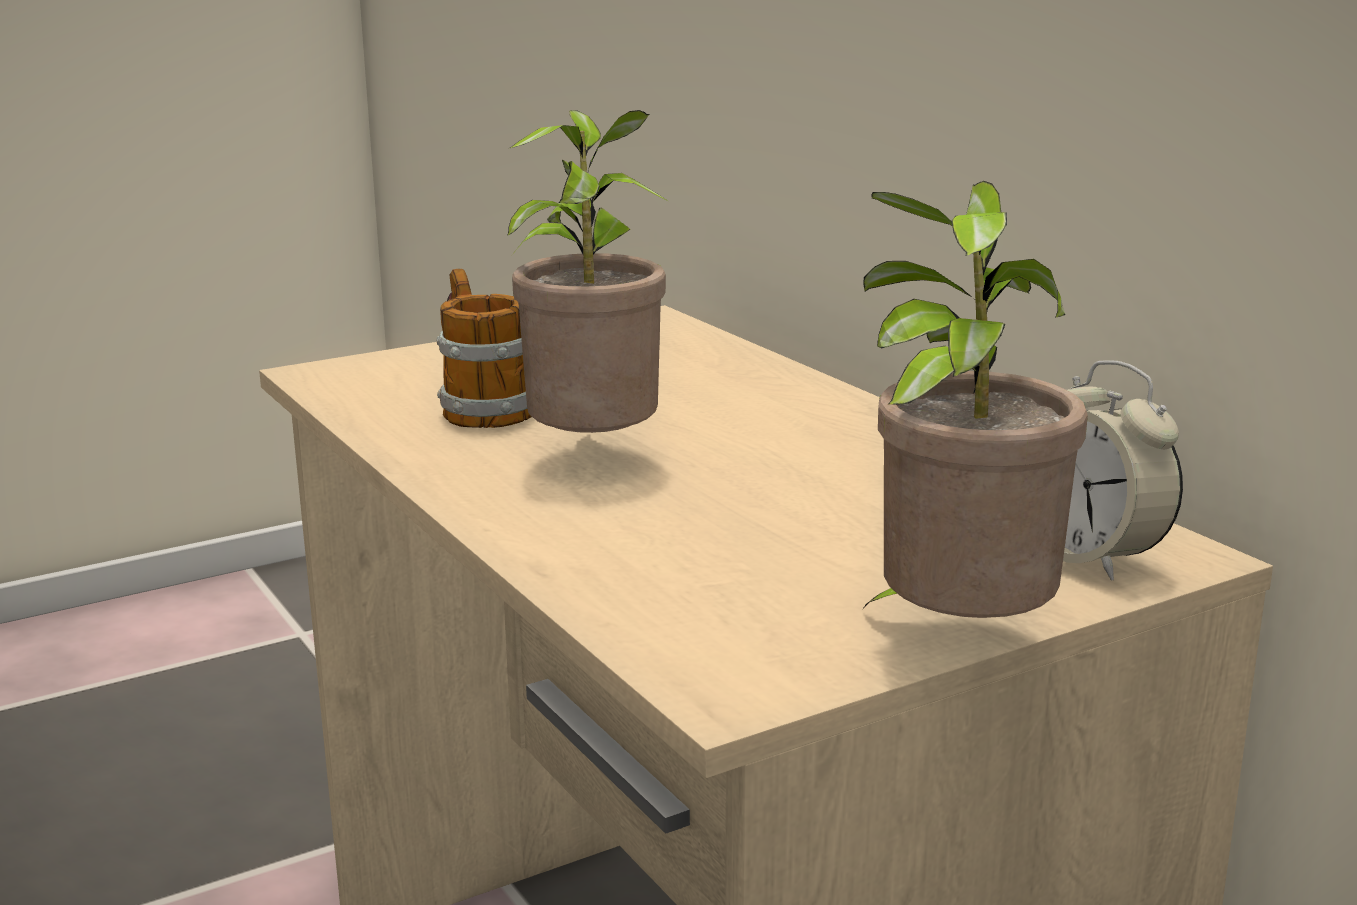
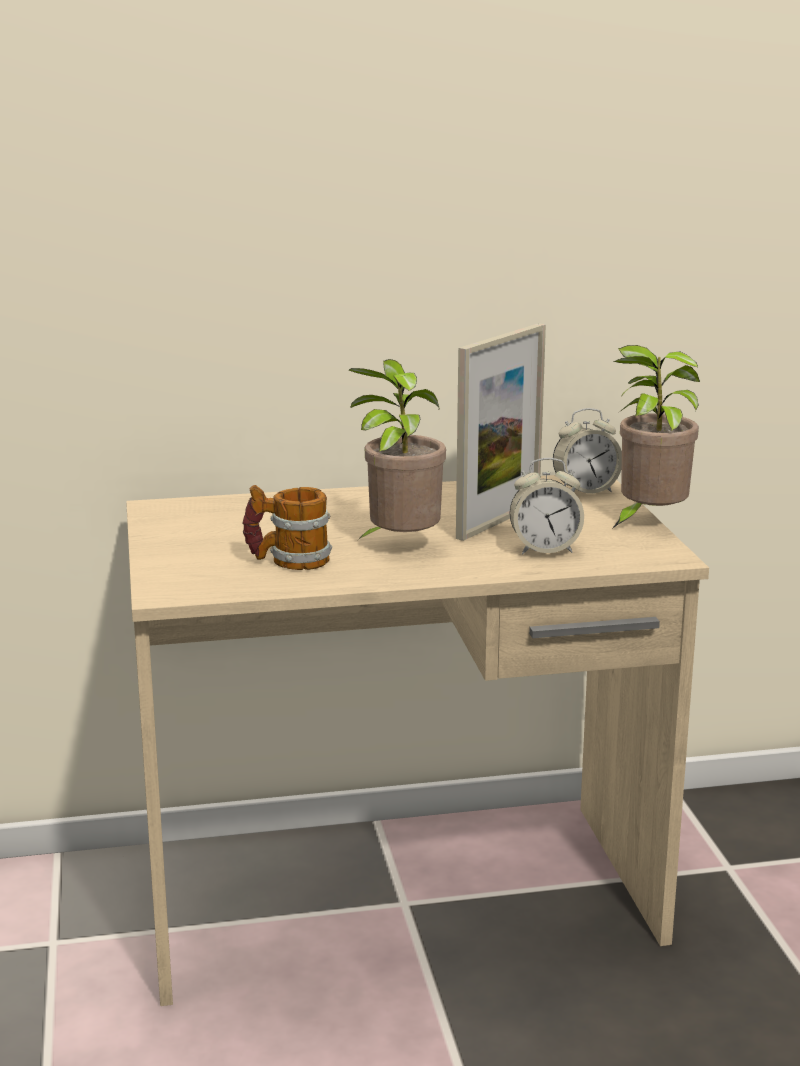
camera: 70 degrees left, 0 degrees up
(674, 563) = (544, 549): none -> alarm clock
(804, 507) = (499, 521): none -> picture frame

